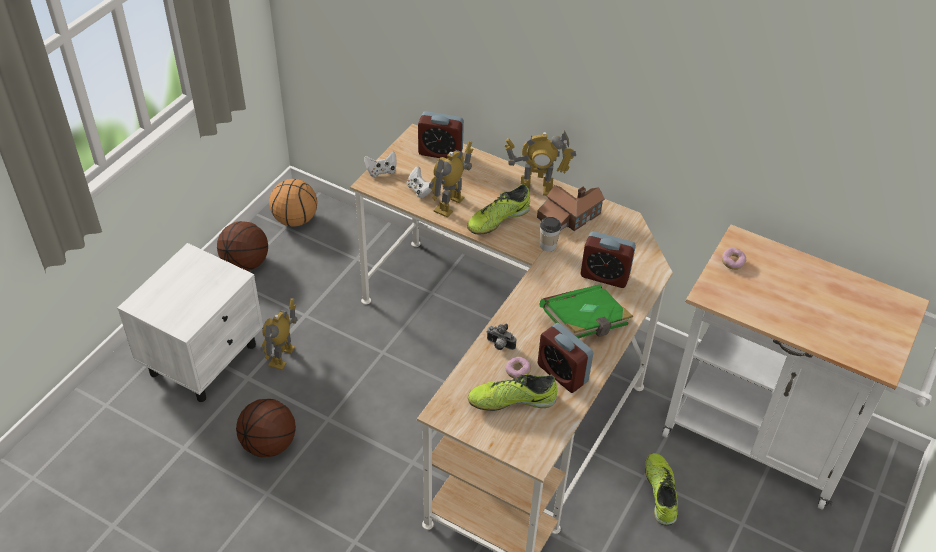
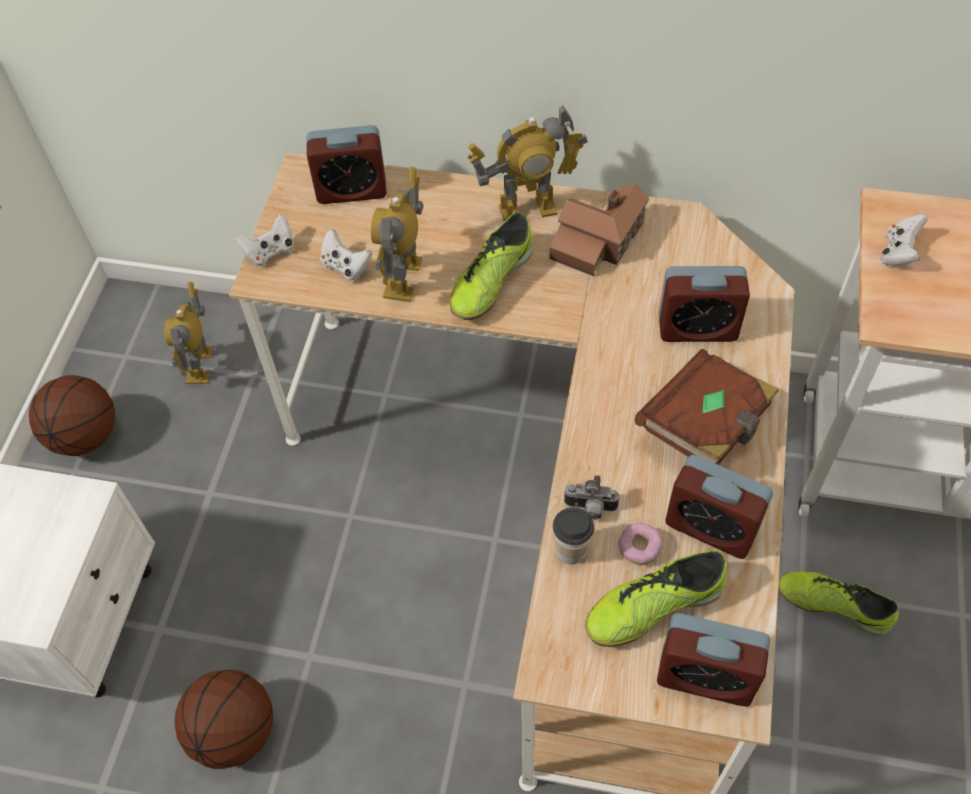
camera: 15 degrees left, 10 degrees up
(282, 357) = (201, 575): toy robot -> toy robot (201, 365)
(295, 219) = (136, 339): basketball -> none
(523, 440) = (705, 676): none -> alarm clock
(548, 246) = (588, 303): cup -> cup (571, 550)
(585, 324) = (706, 424): green book -> brown book
(660, 492) = (833, 605): shoe -> shoe turned 45 degrees counterclockwise
(732, 262) = (898, 253): donut -> white game controller

